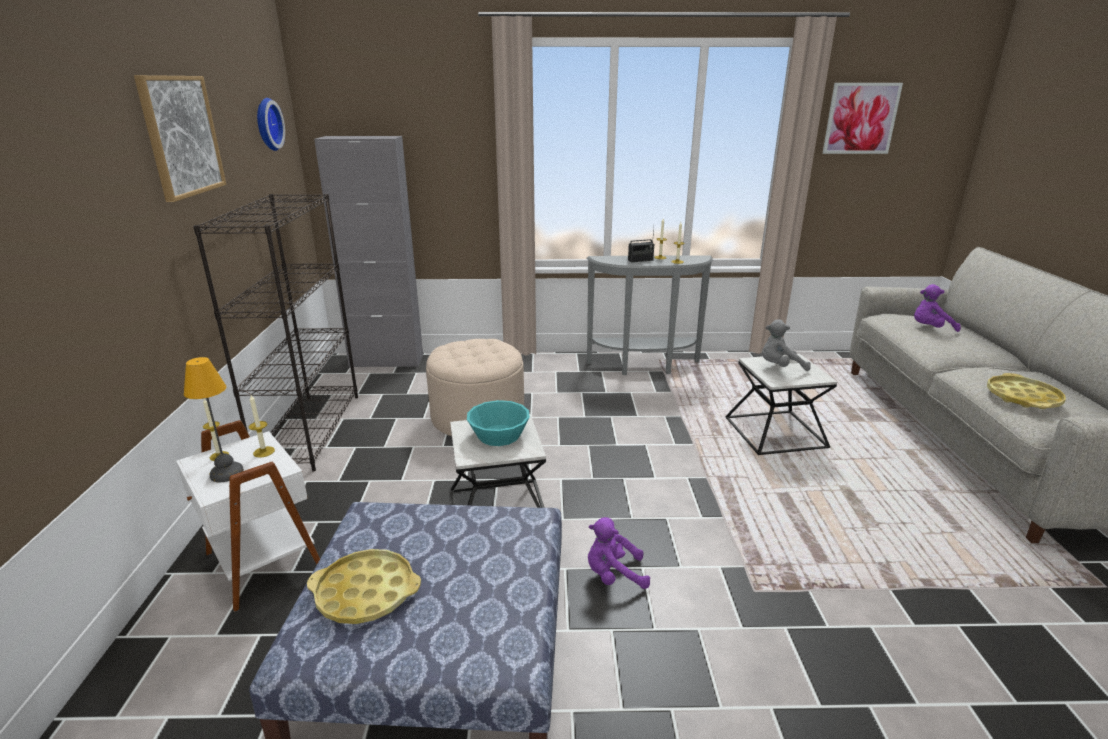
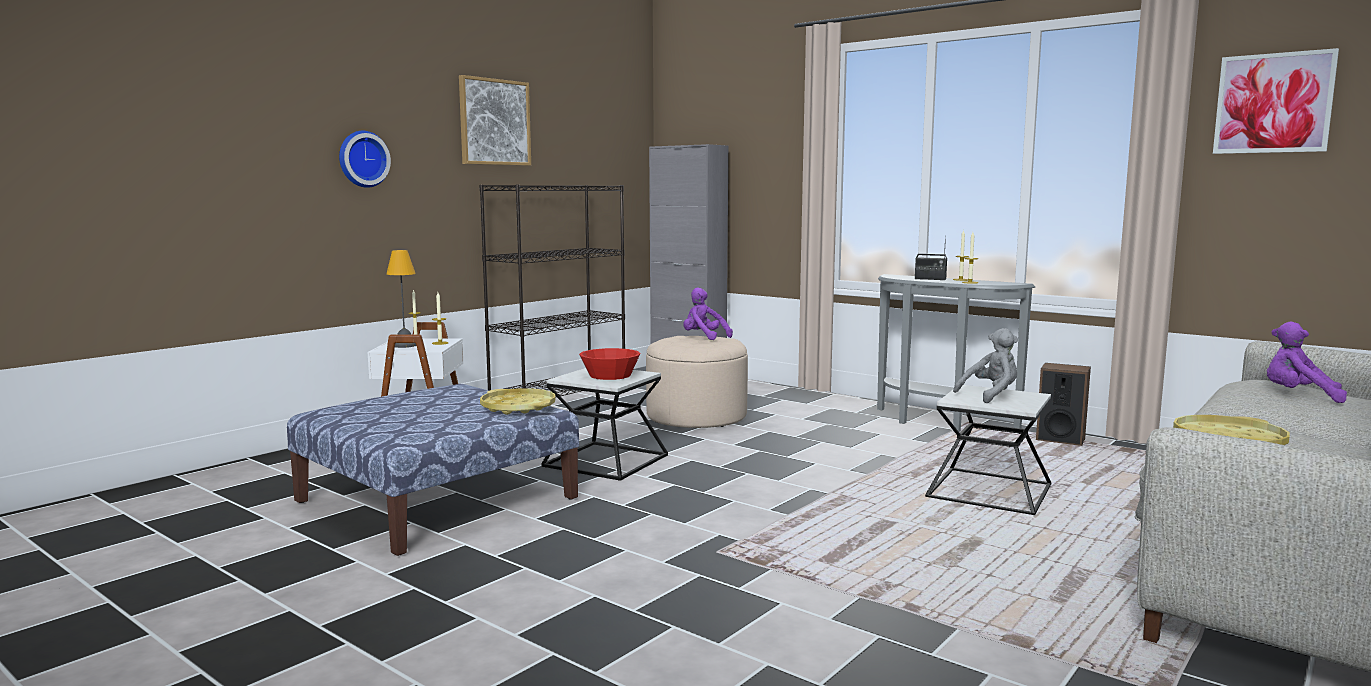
camera: 40 degrees right, 15 degrees down
(266, 124) = (606, 131): wall clock -> wall clock (362, 159)
(366, 593) = (387, 405): yellow tray -> yellow tray (518, 407)
(498, 435) = (609, 375): turquoise bowl -> red bowl
(613, 575) = (621, 509): purple plush toy -> purple plush toy (704, 337)
(727, 362) = (1060, 439): none -> speaker
(780, 367) = (990, 395): grey plush toy -> grey plush toy turned 120 degrees clockwise

